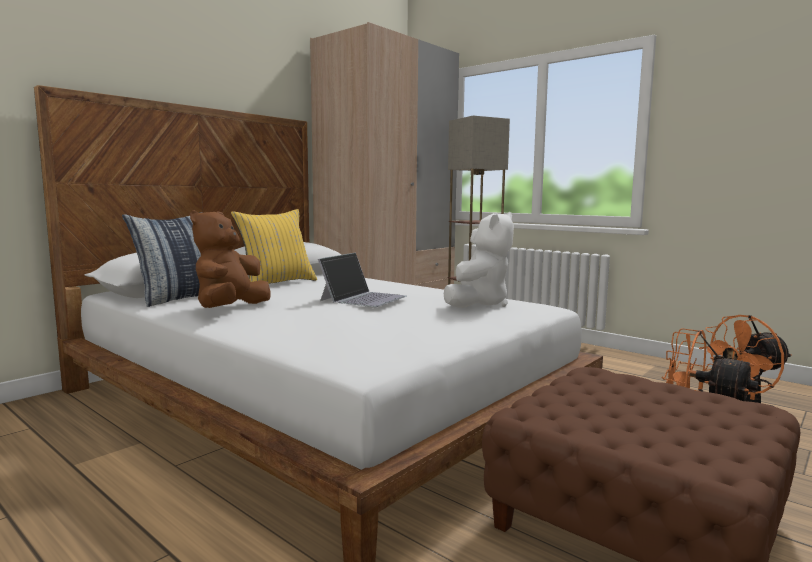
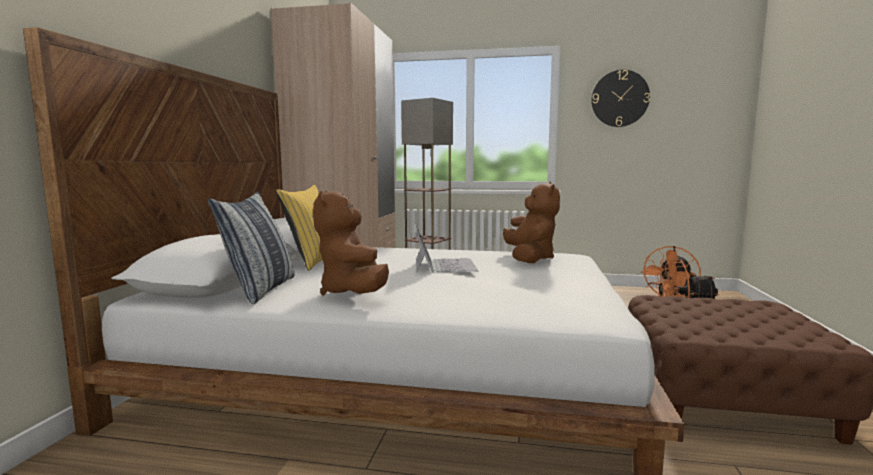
camera: 30 degrees left, 0 degrees up
(478, 304) = (530, 258): white plush toy -> brown plush toy
(739, 100) = (620, 98): none -> wall clock

